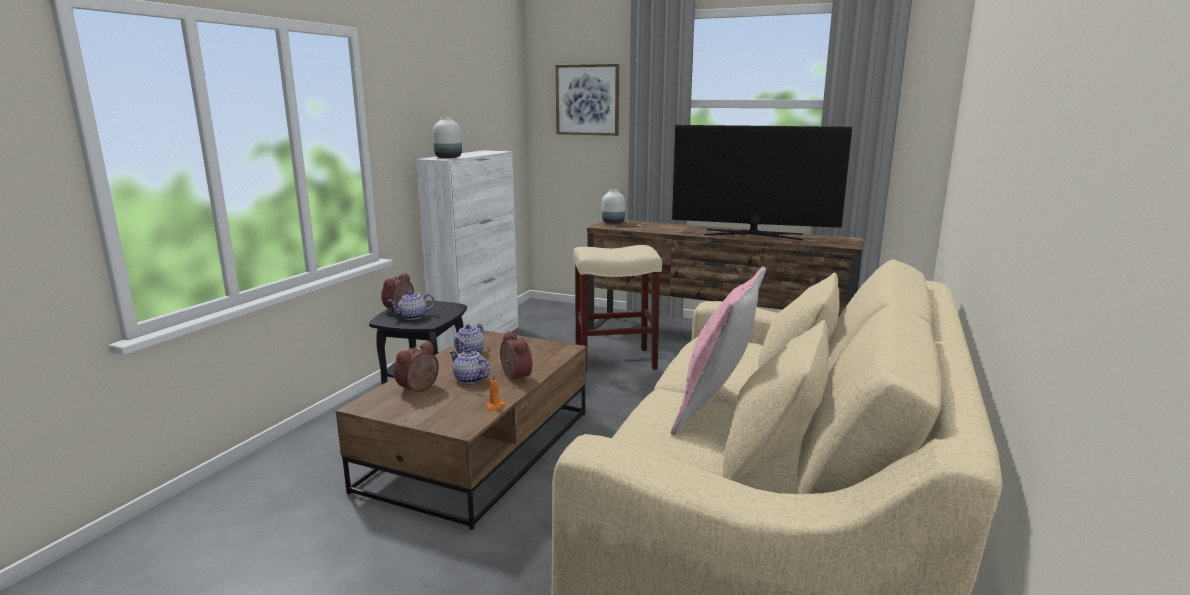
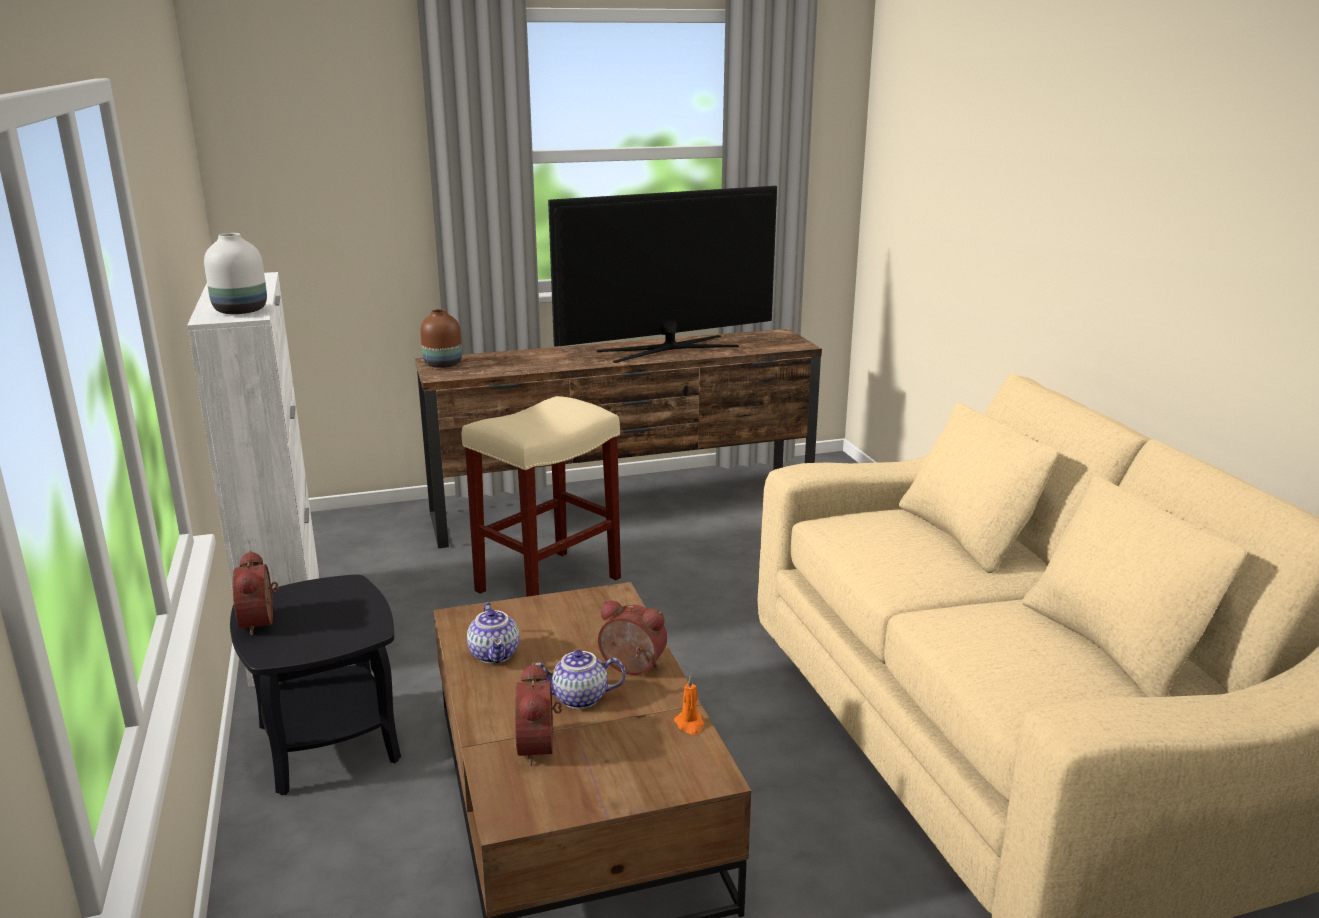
camera: 40 degrees left, 5 degrees up
(412, 317) = (314, 628): teapot -> none
(587, 100) = (336, 157): picture -> none
(612, 222) = (442, 365): white vase -> brown vase
(716, 409) = (1005, 616): pink pillow -> none

